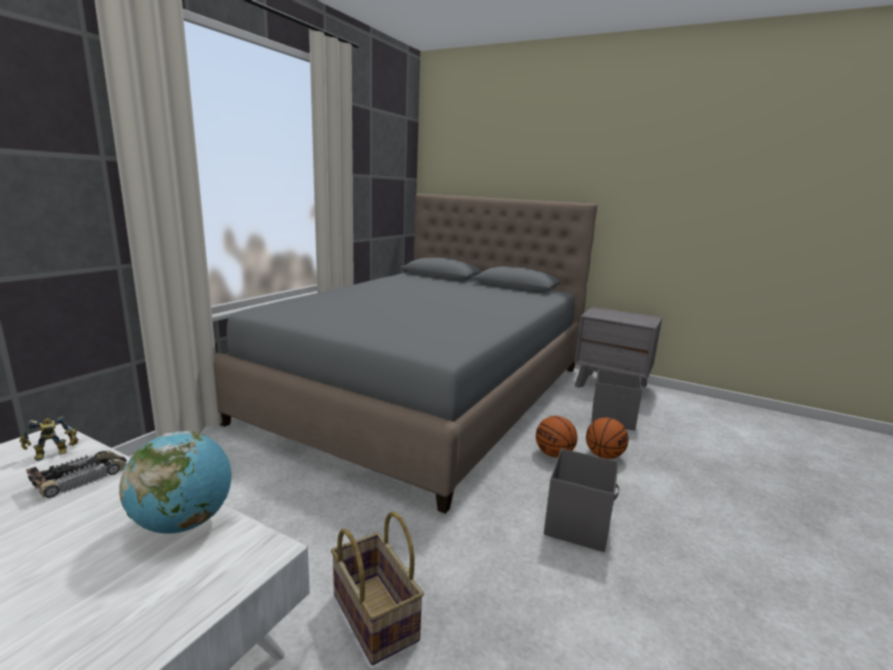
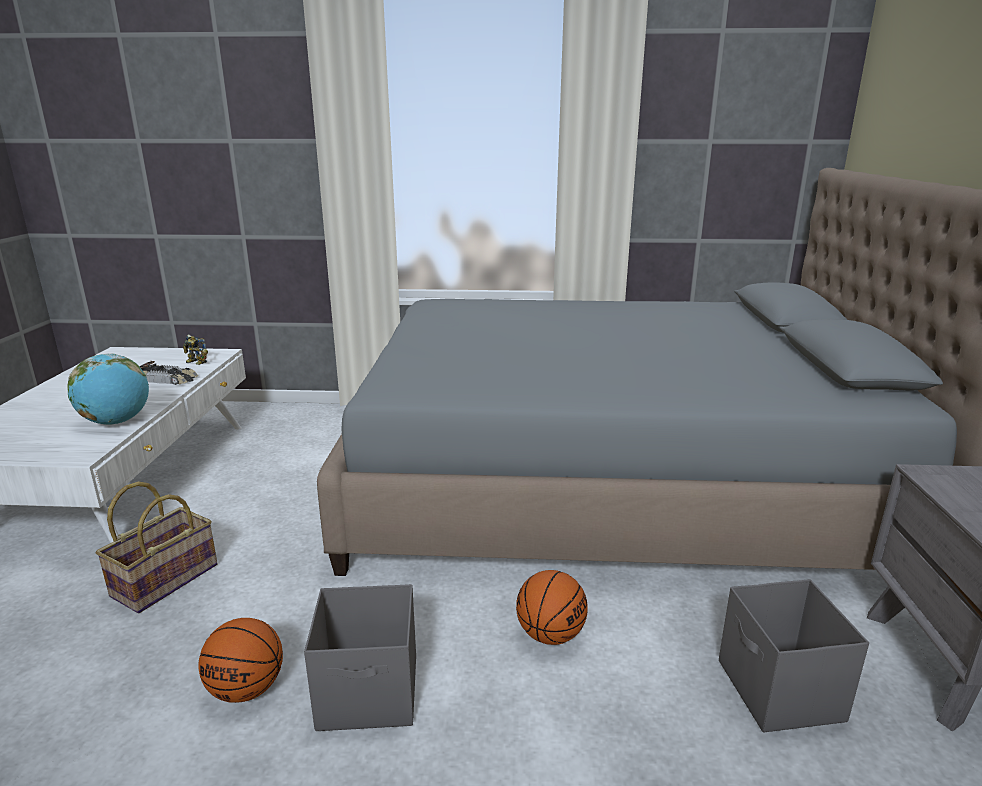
camera: 65 degrees right, 5 degrees up
(604, 456) = (602, 697): basketball -> basketball (246, 689)

